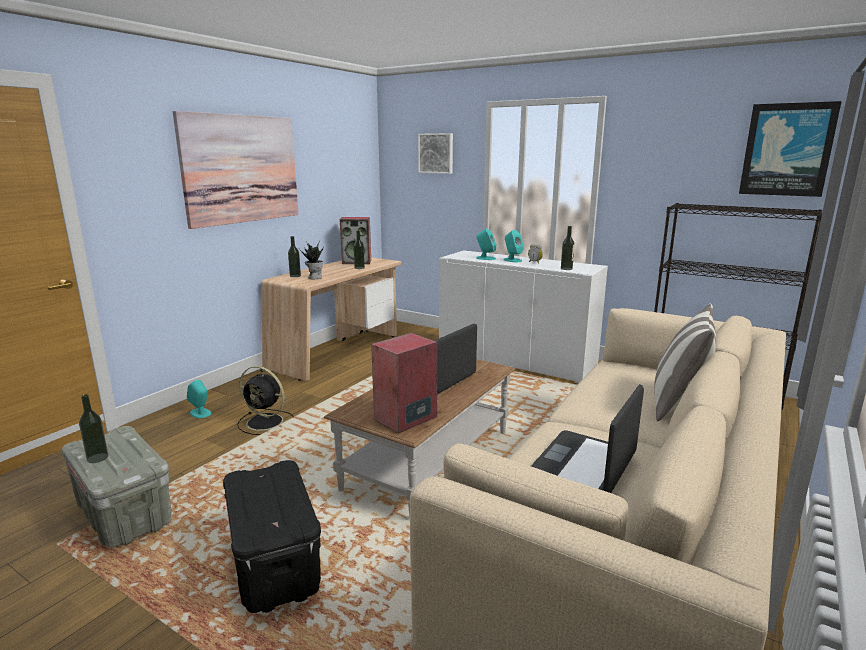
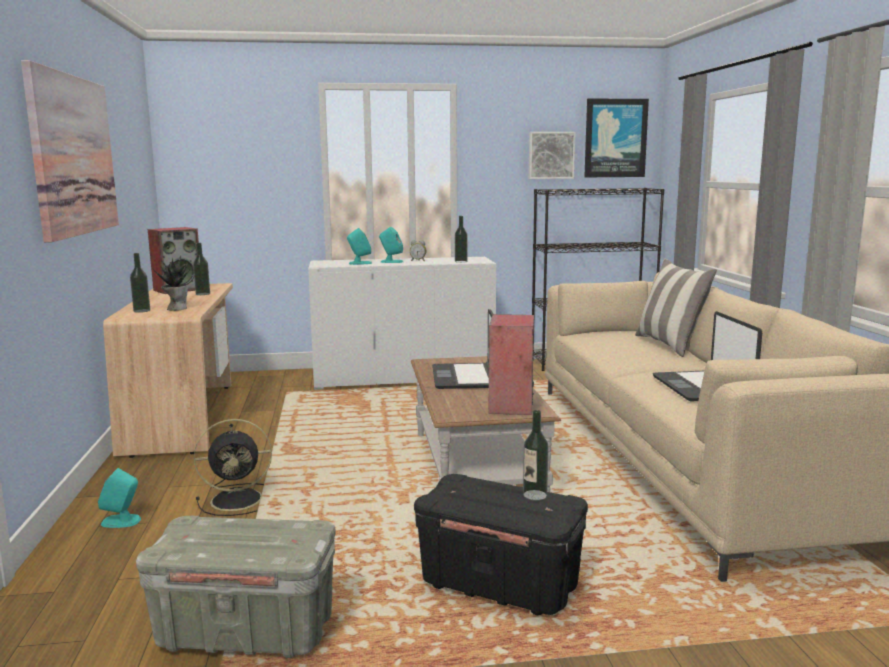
camera: 40 degrees left, 5 degrees down
(97, 458) = (231, 547): bottle -> bottle (535, 495)
(436, 153) = (249, 143): picture -> picture (551, 155)

